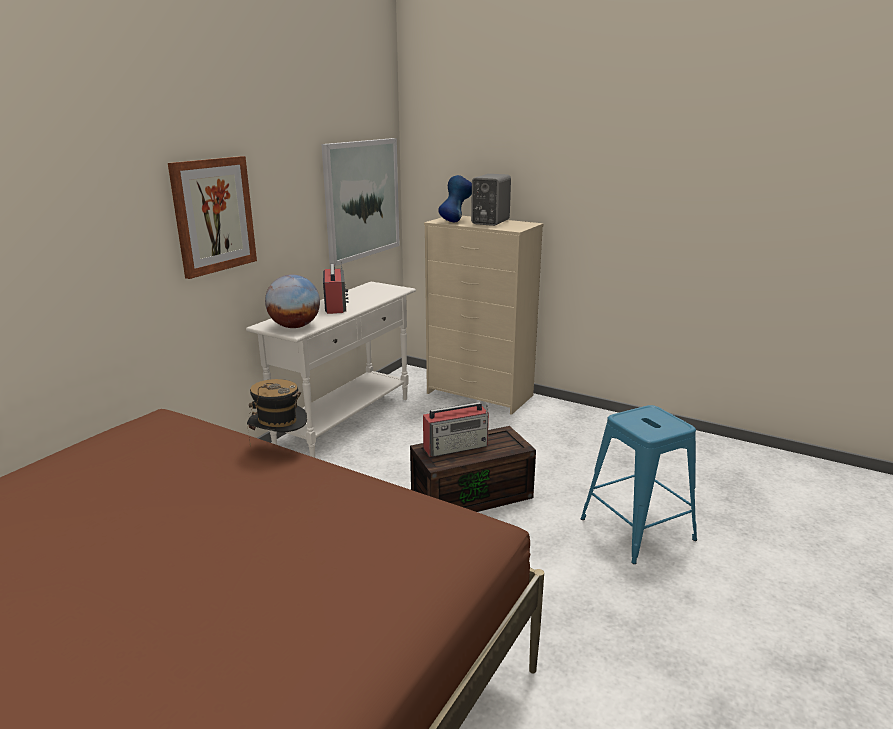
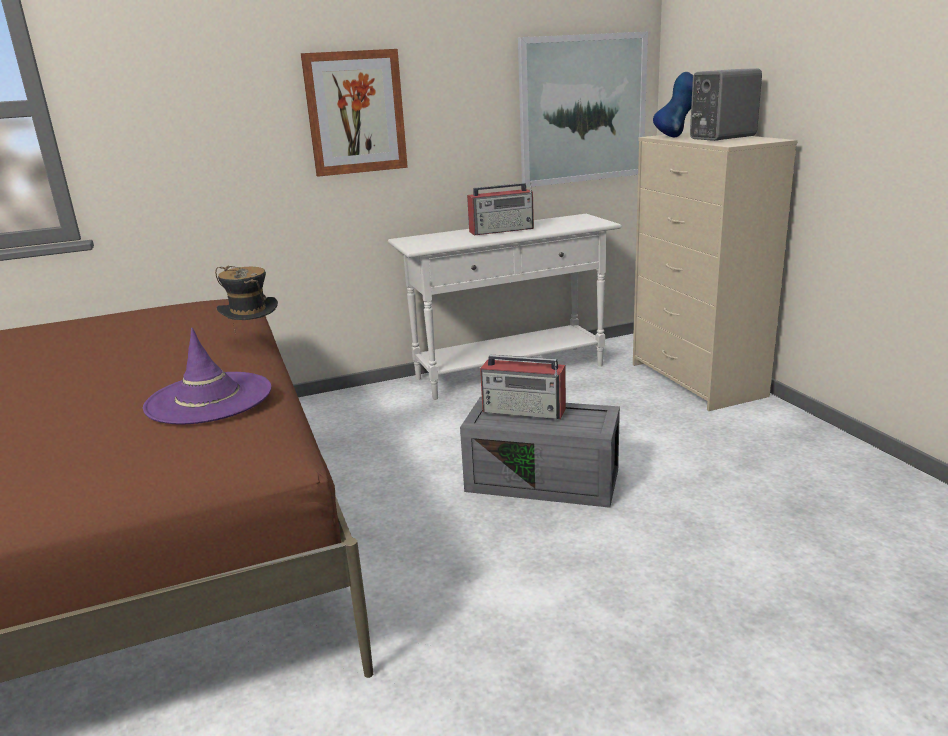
camera: 40 degrees right, 0 degrees up
(294, 326) = (427, 243): globe -> none
(335, 305) = (502, 230): radio -> radio turned 45 degrees clockwise
(357, 506) = (209, 398): none -> purple hat
(472, 494) = (545, 479): brown storage box -> grey storage box
(638, 529) = (701, 594): blue stool -> none

